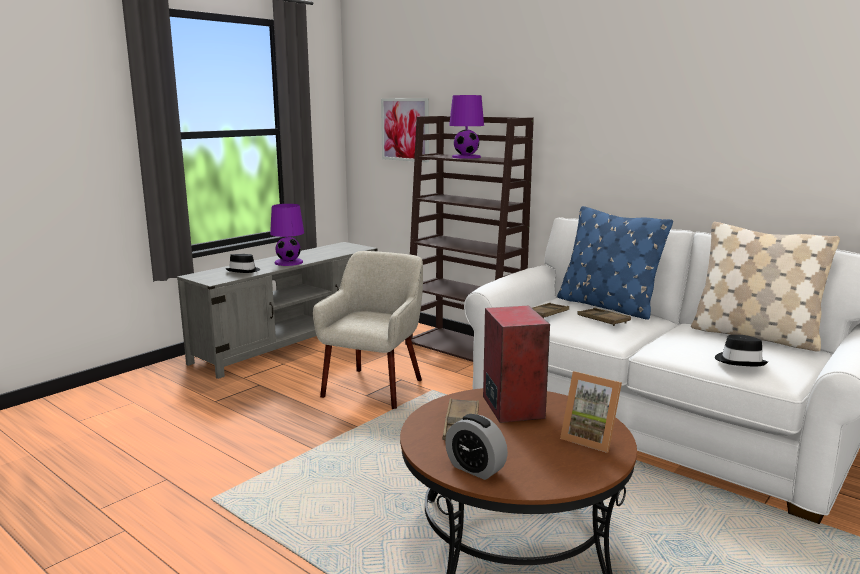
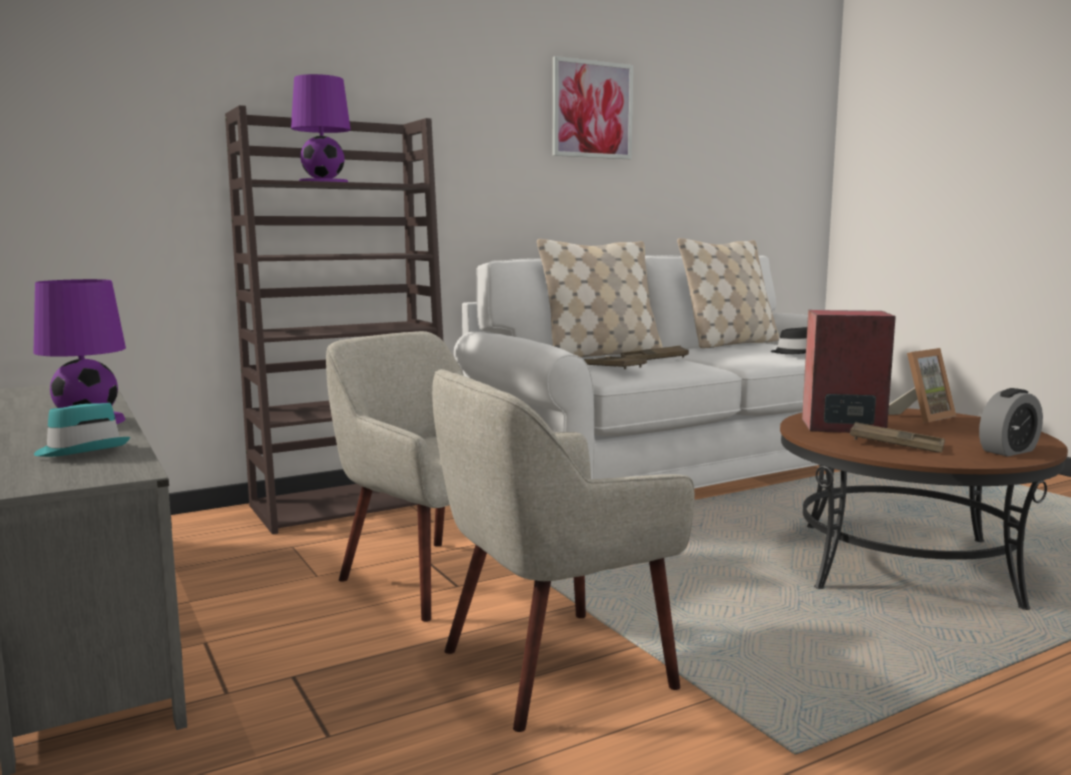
camera: 70 degrees left, 5 degrees down
(244, 271) = (82, 450): black hat -> turquoise hat
(283, 432) = (552, 667): none -> beige armchair
(405, 129) = (121, 137): picture -> picture (592, 109)
(607, 306) = (601, 354): blue pillow -> beige pillow

